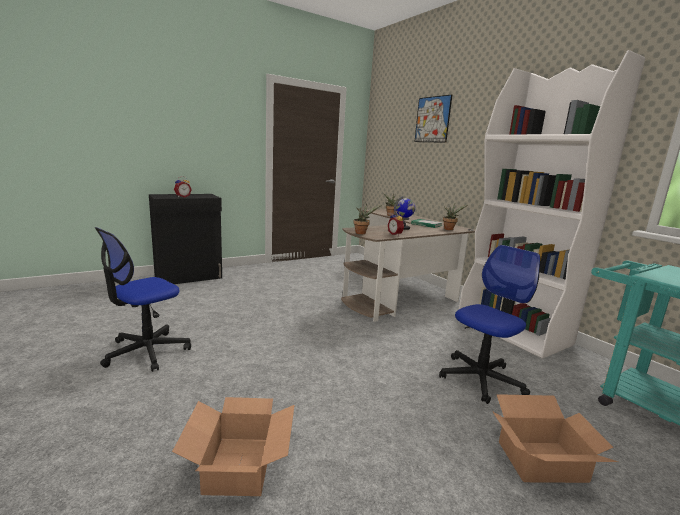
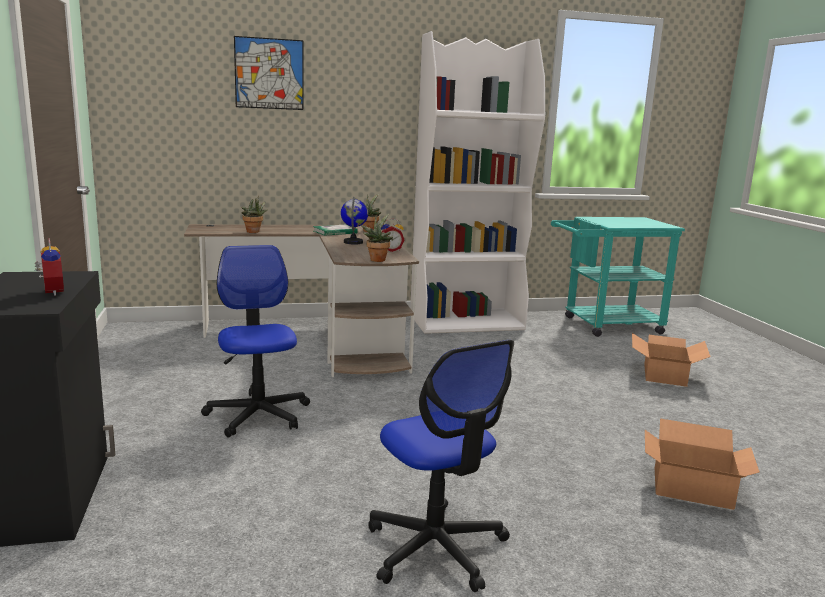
camera: 70 degrees left, 0 degrees up
(481, 379) = (556, 360): office chair -> office chair (258, 415)

